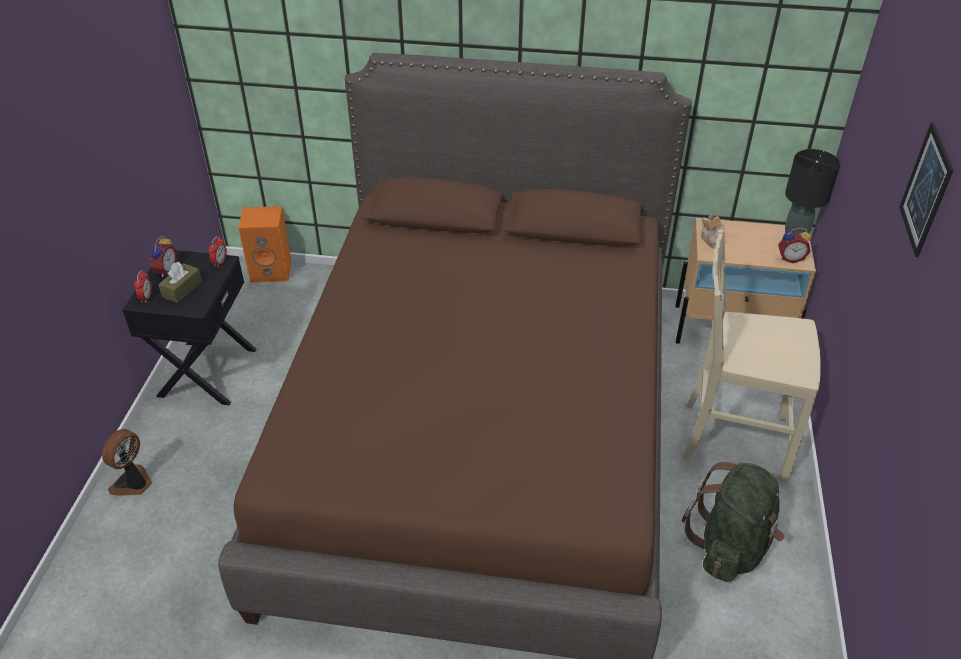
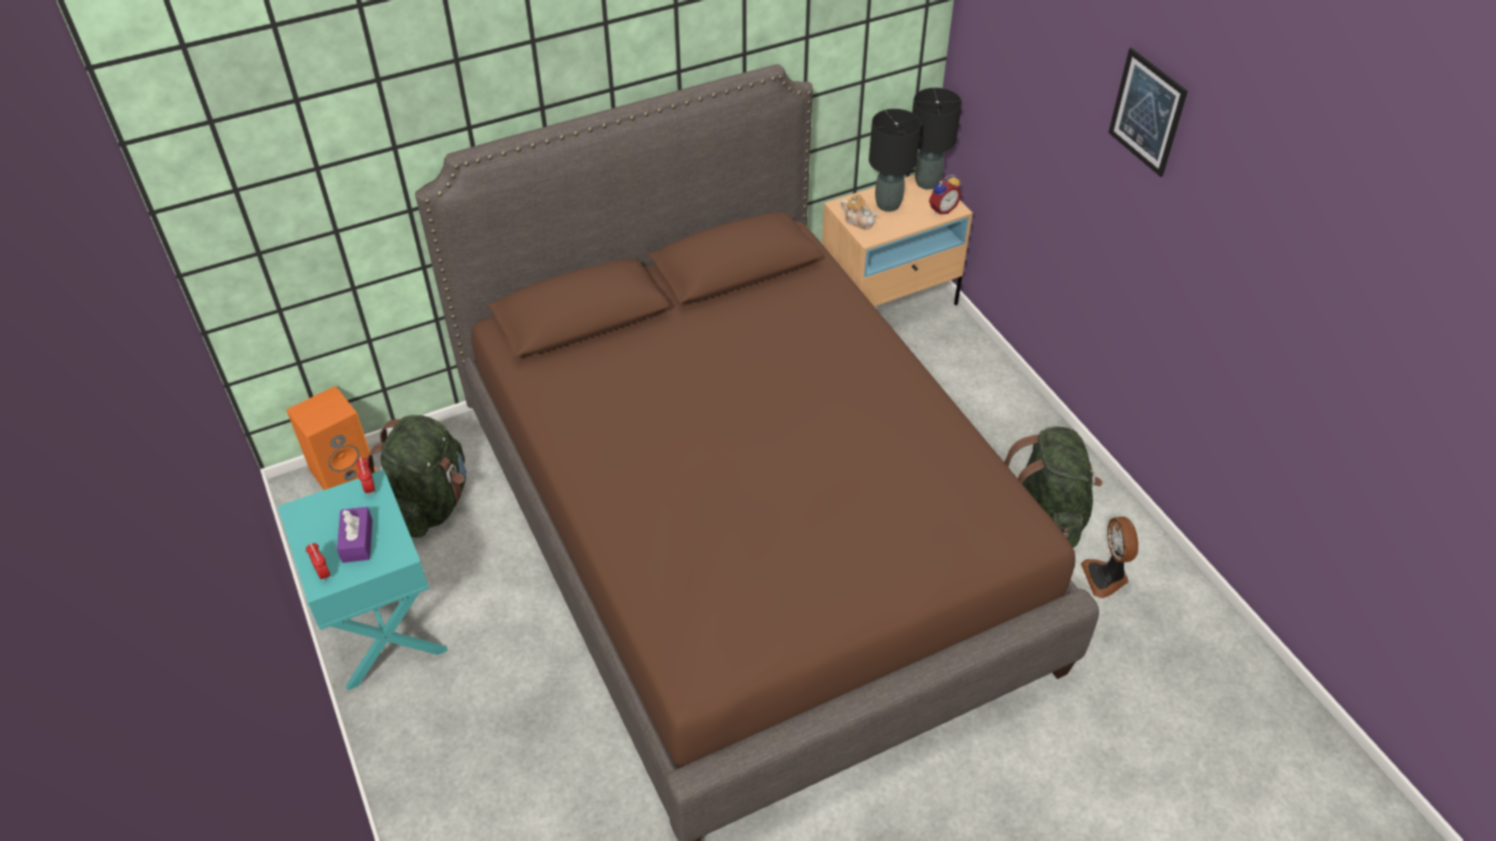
camera: 35 degrees left, 5 degrees up
(133, 483) = (420, 797): fan -> fan (1106, 577)
(165, 270) = (310, 530): alarm clock -> none
(182, 289) = (357, 541): brown tissue box -> purple tissue box
(206, 372) = (381, 629): black nightstand -> turquoise nightstand
(301, 313) = (430, 503): none -> green backpack
(732, 438) = (971, 413): beige chair -> none
(746, 238) = (887, 204): none -> black table lamp

